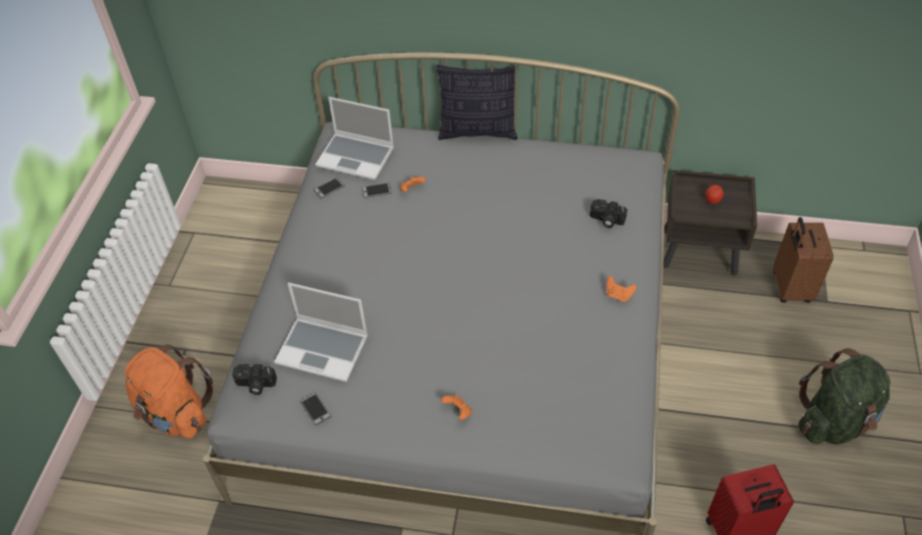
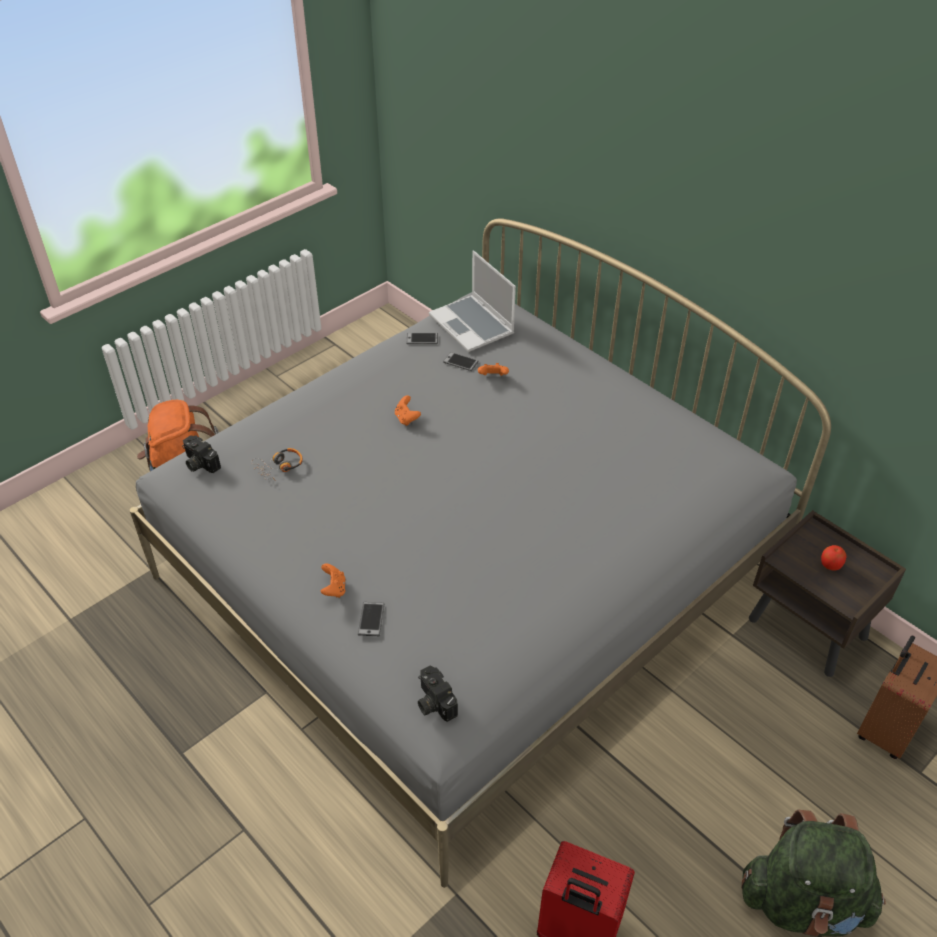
camera: 35 degrees right, 5 degrees down
(315, 409) = (223, 511): phone -> phone (371, 619)
(324, 349) = (279, 467): laptop -> headphones
(478, 132) = (611, 360): pillow -> none
(606, 220) = (656, 505): camera -> camera (433, 702)
(618, 295) = (595, 581): orange game controller -> orange game controller (406, 418)

